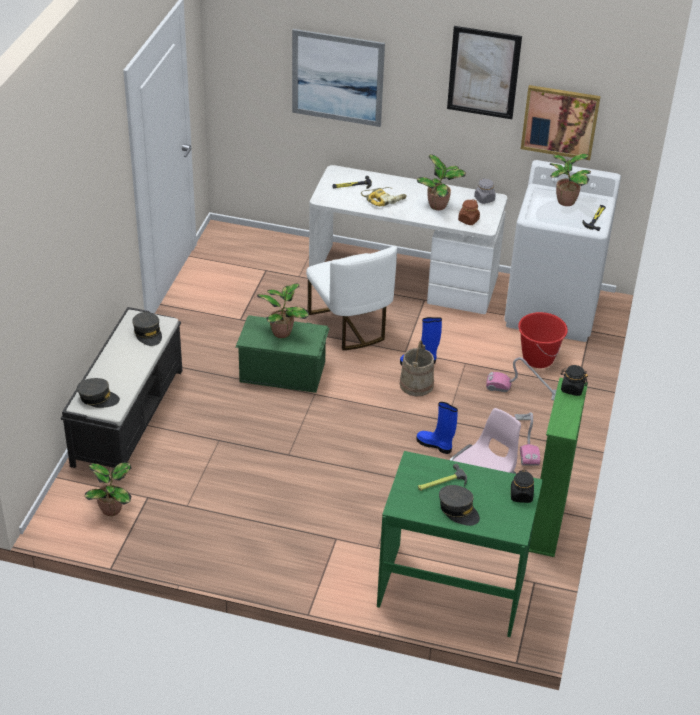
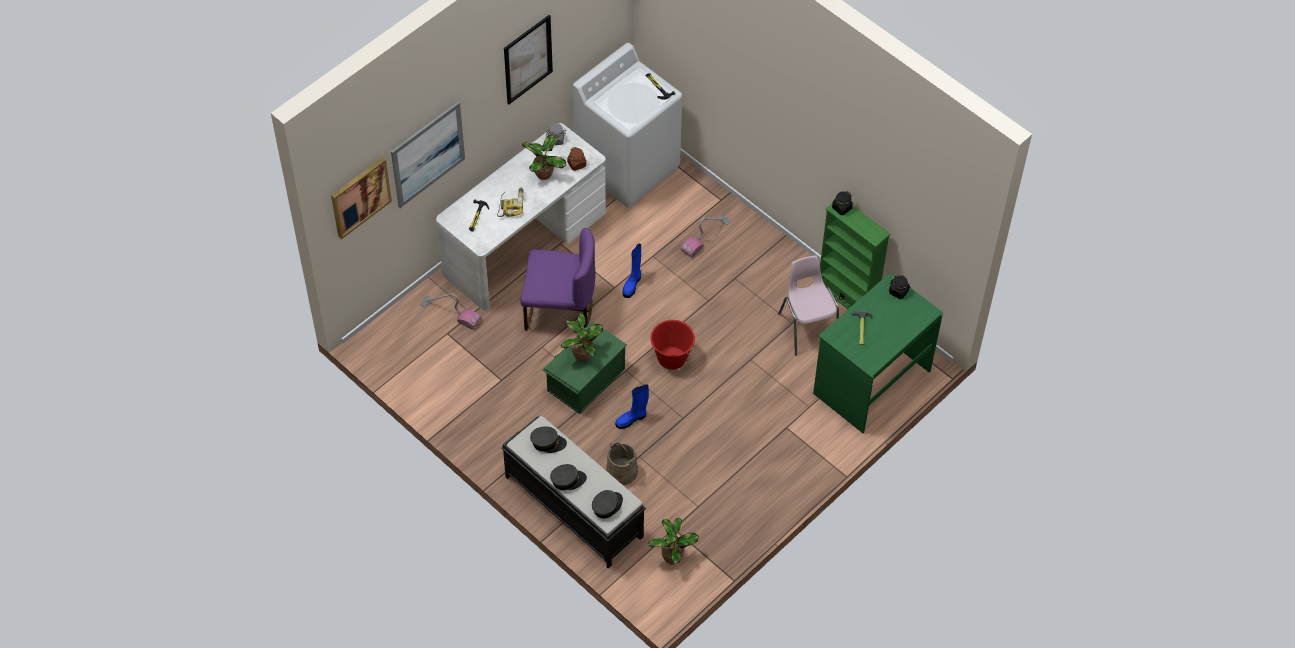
camera: 60 degrees left, 15 degrees up
(350, 325) = (559, 308): white chair -> purple chair
(416, 385) = (657, 299): beige bucket -> beige bucket (622, 471)
(435, 445) = (729, 321): blue boot -> blue boot (632, 419)
(458, 510) = (892, 333): grey cap -> grey cap (568, 480)
(526, 441) = (759, 263): vacuum cleaner -> vacuum cleaner (450, 313)
(538, 358) = (677, 208): red bucket -> red bucket (671, 358)
(560, 121) = (582, 44): picture -> picture (360, 197)
(564, 201) = (624, 93): potted plant -> none

